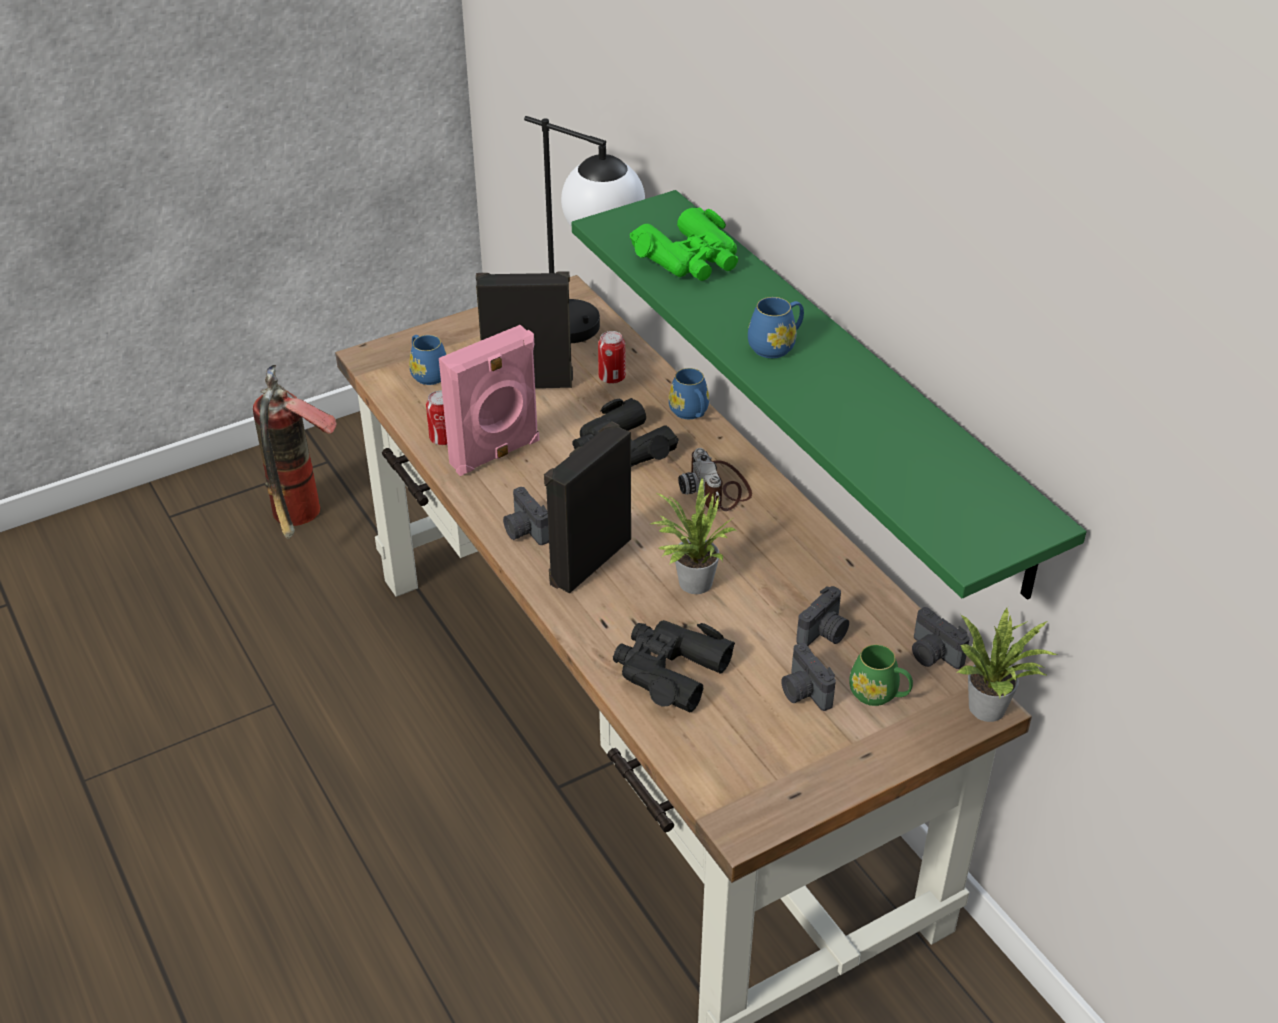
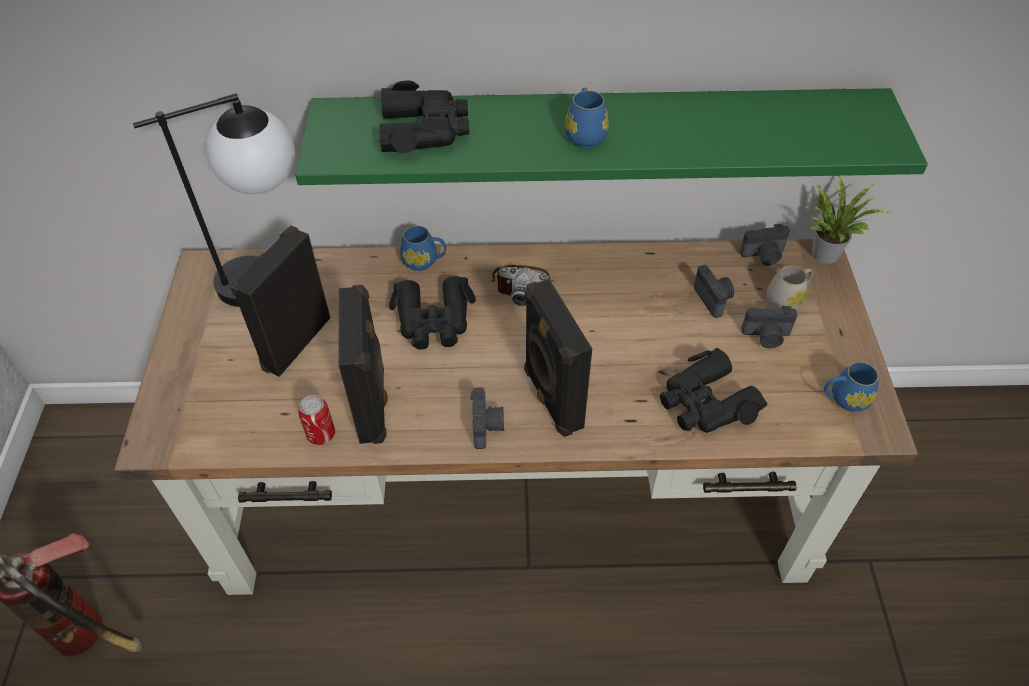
camera: 60 degrees left, 10 degrees up
(427, 373) = (218, 409): blue mug -> blue mug (844, 399)
(496, 454) = (374, 405): pink speaker -> black speaker
(524, 531) = (487, 426): camera -> camera turned 90 degrees counterclockwise
(612, 377) = (339, 287): can -> none
(690, 259) = (424, 130): green binoculars -> black binoculars
(690, 582) = (617, 347): potted plant -> none
(879, 694) = (787, 299): green mug -> white mug

